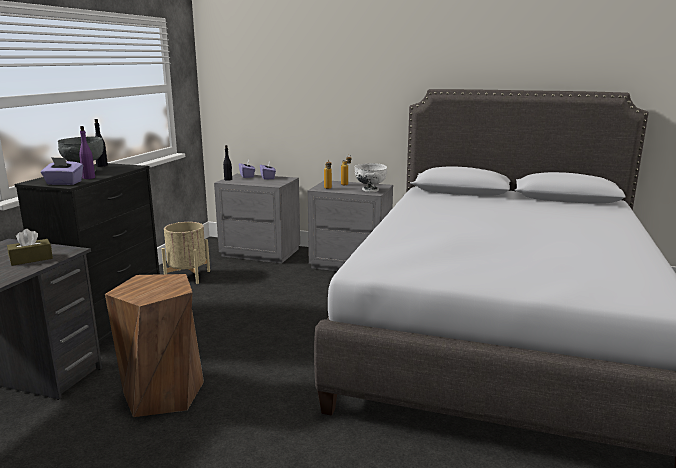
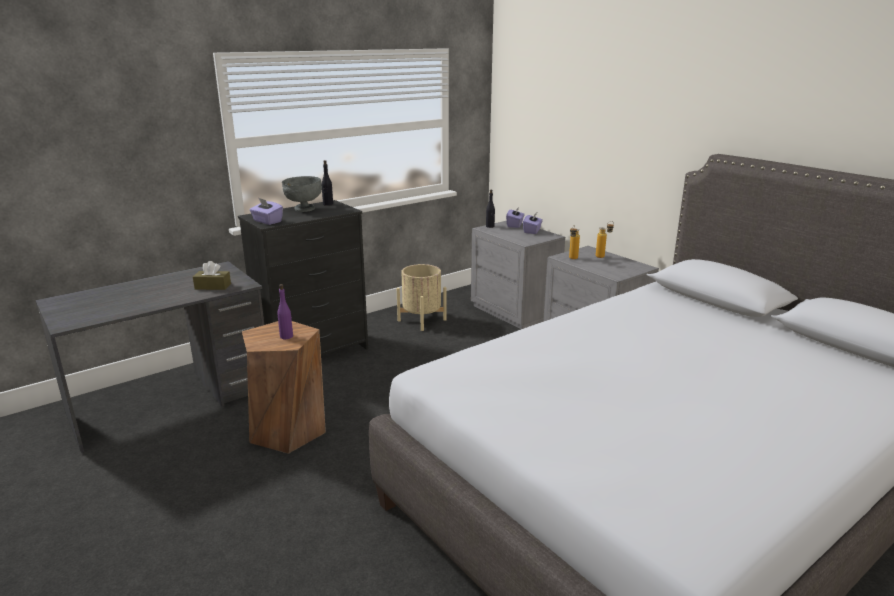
camera: 35 degrees right, 5 degrees up
(89, 178) = (293, 218): purple bottle -> purple bottle (286, 336)
(370, 190) = (616, 271): white bowl -> none

